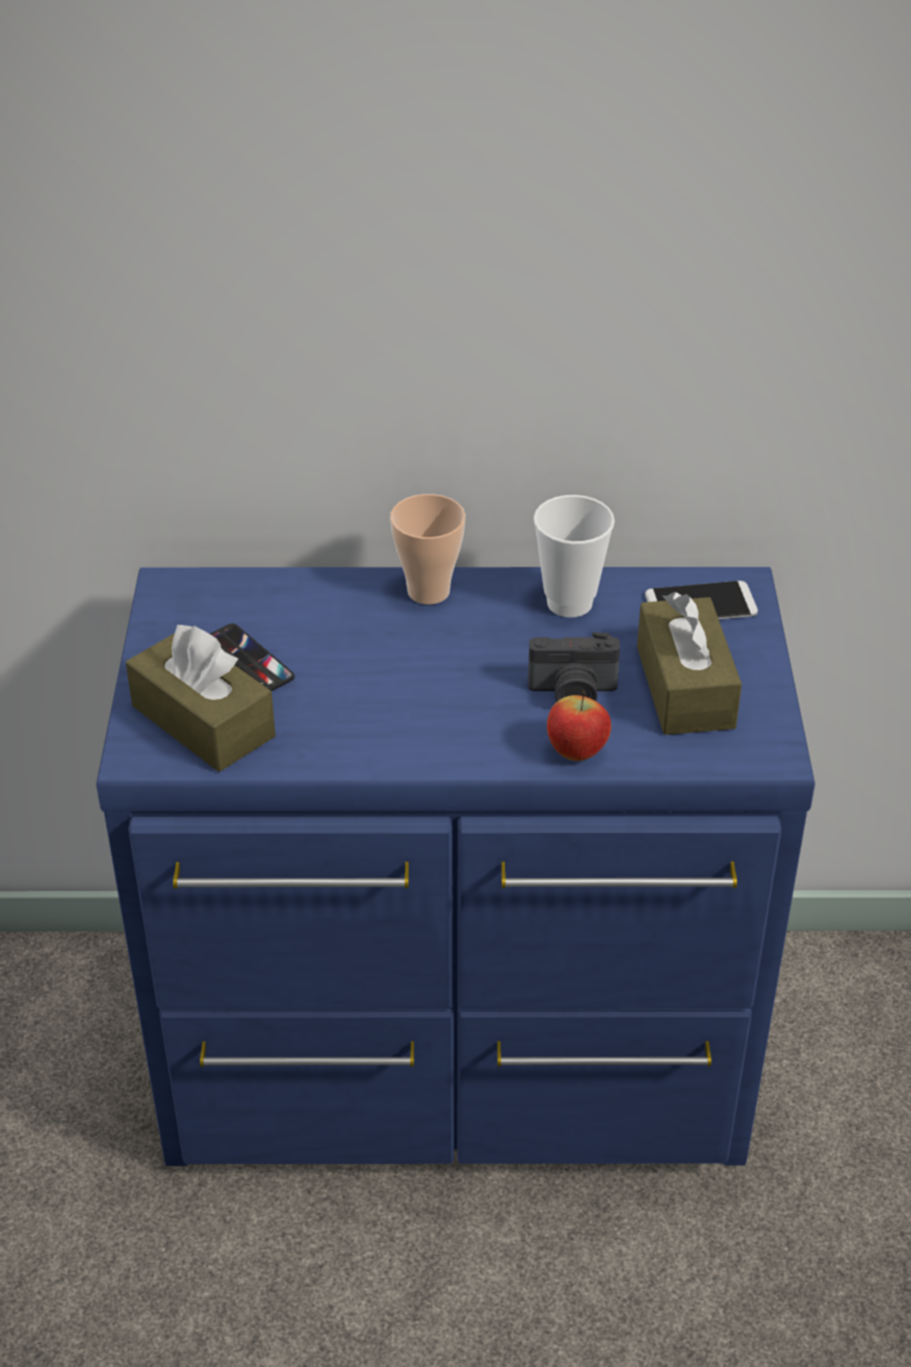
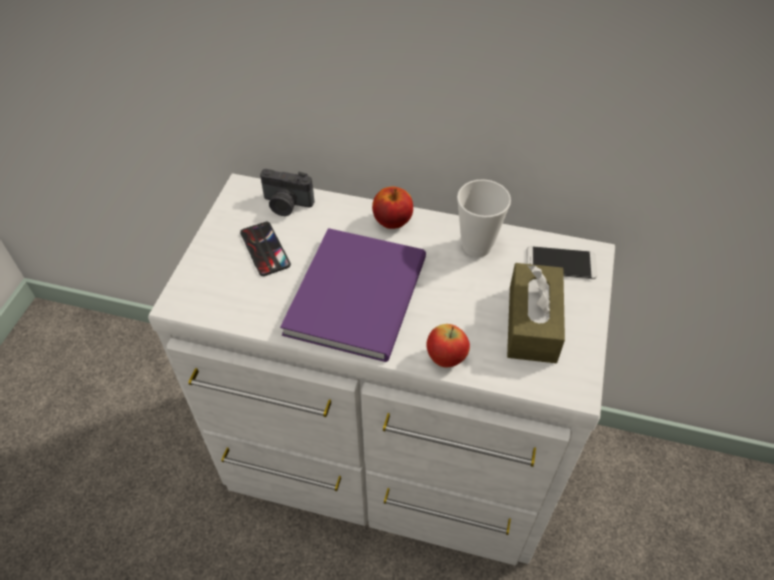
camera: 15 degrees right, 10 degrees up
(203, 721) = (225, 286): brown tissue box -> none
(419, 693) = (361, 293): none -> purple book
(428, 591) = (392, 221): cup -> apple
(460, 1064) = (390, 462): blue dresser -> white dresser
(573, 694) = (457, 313): camera -> camera (286, 205)

